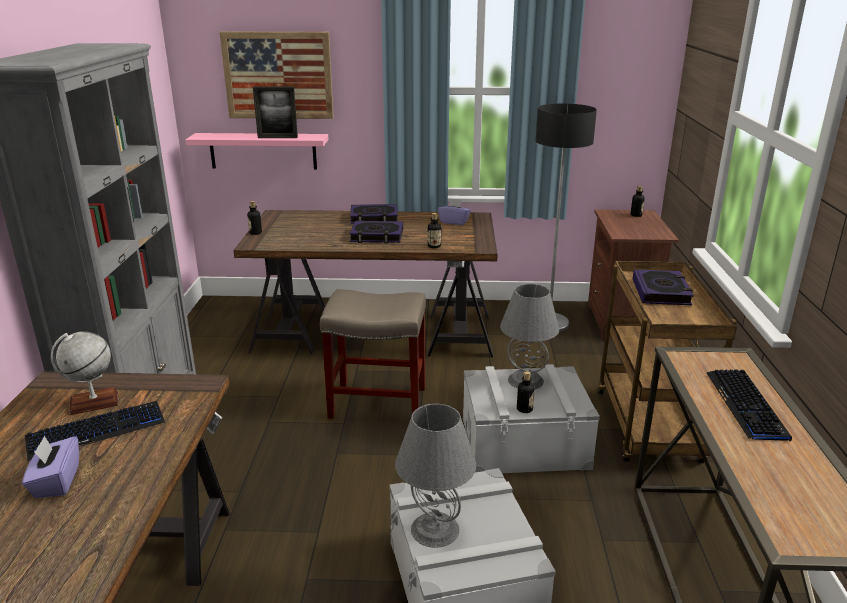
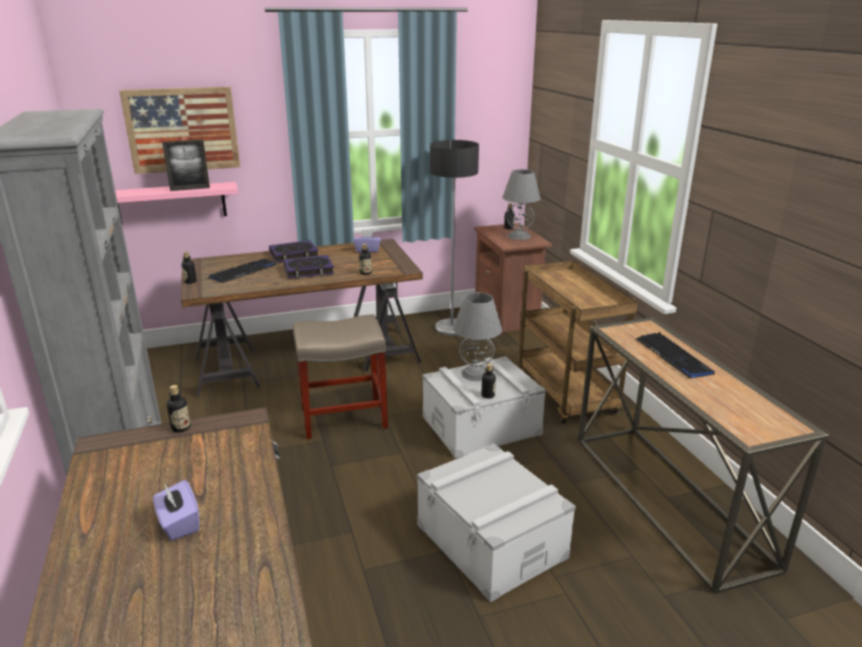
camera: 20 degrees left, 0 degrees up
(94, 402) = (156, 453): globe -> none
(96, 431) = (181, 476): keyboard -> keyboard (243, 272)
(134, 380) = (181, 428): none -> bottle
(434, 529) = (472, 499): grey table lamp -> grey table lamp (519, 236)
(661, 292) = (567, 286): book -> none

